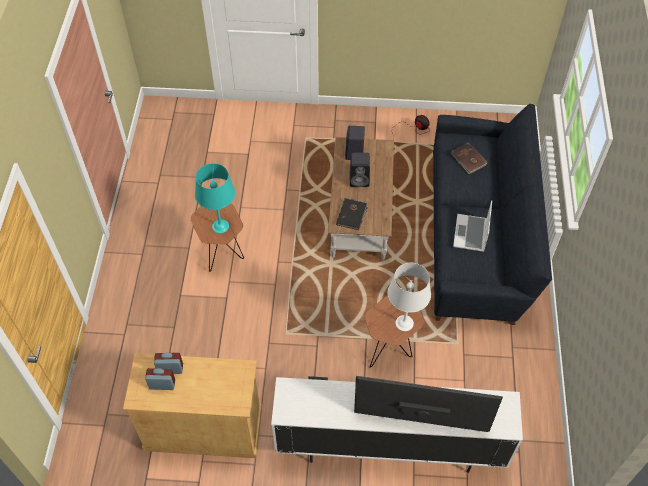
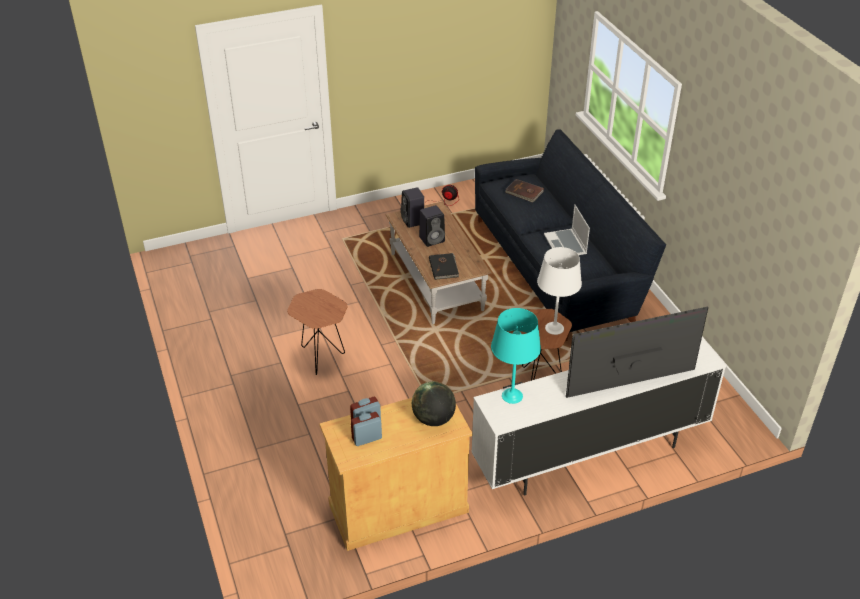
camera: 25 degrees left, 15 degrees down
(221, 226) = (324, 310): turquoise table lamp -> turquoise table lamp (512, 395)
(226, 388) = (433, 419): none -> globe

